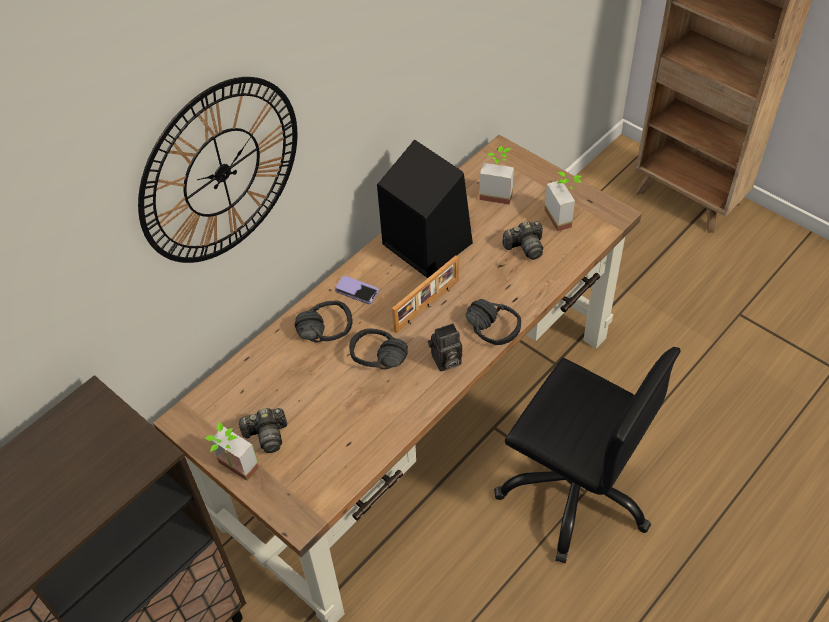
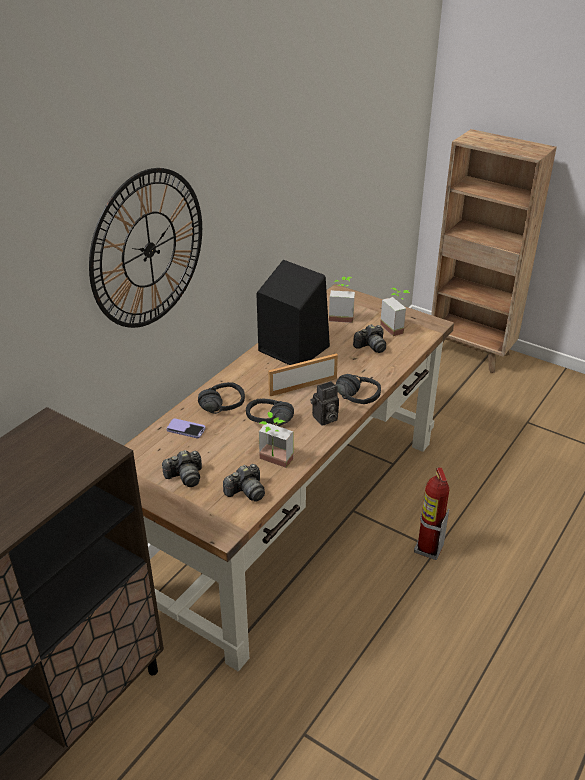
camera: 10 degrees left, 15 degrees down
(233, 470) = (160, 502): potted plant -> potted plant (273, 462)
(334, 464) = (246, 492): none -> camera
(356, 291) = (243, 380): phone -> phone (186, 429)
(427, 306) = (302, 386): picture frame -> picture frame turned 150 degrees counterclockwise
(575, 490) = (428, 549): black office chair -> fire extinguisher

